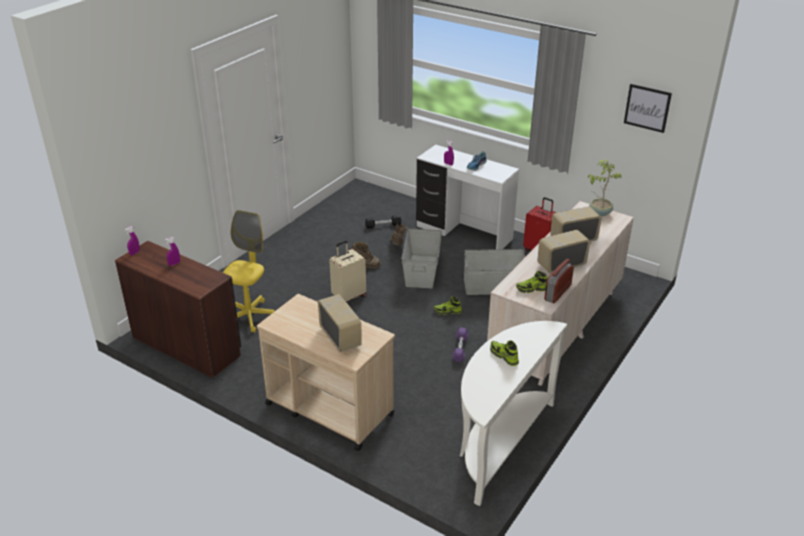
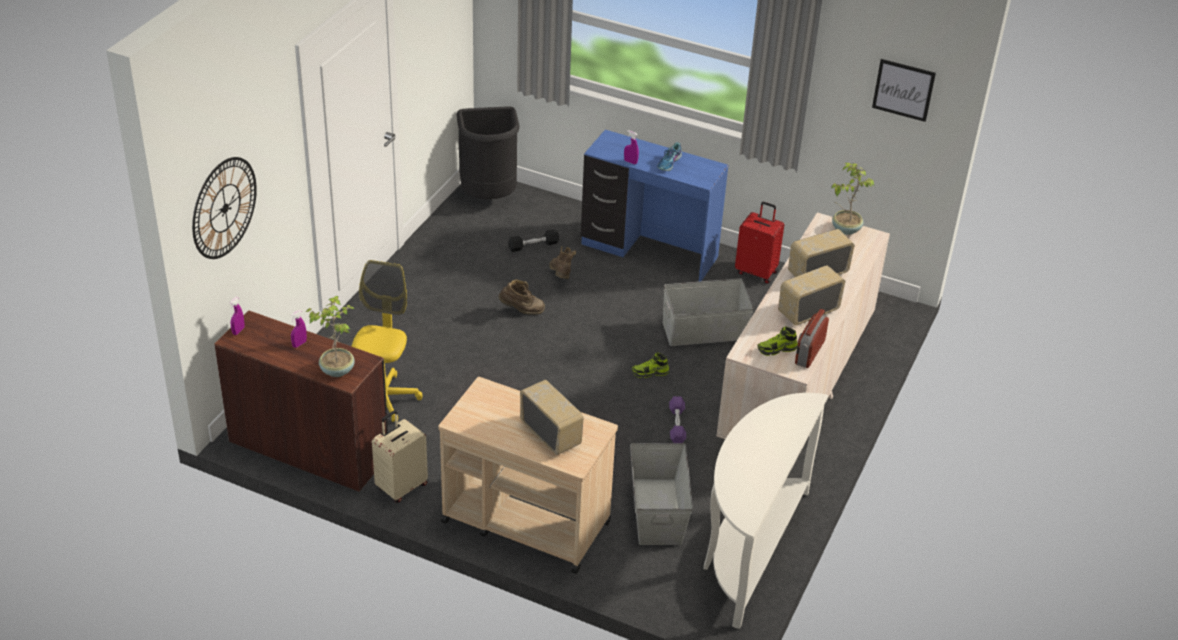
camera: 10 degrees left, 5 degrees up
(125, 159) = (224, 208): none -> wall clock
(195, 282) = (337, 370): none -> potted plant
(348, 296) = (511, 359): beige suitcase -> beige suitcase (401, 486)
(360, 195) = (488, 196): none -> black trash can
(422, 271) = (603, 314): grey storage box -> grey storage box (658, 510)
(463, 233) = (649, 252): white desk -> blue desk
(504, 356) = (759, 445): shoe -> none

